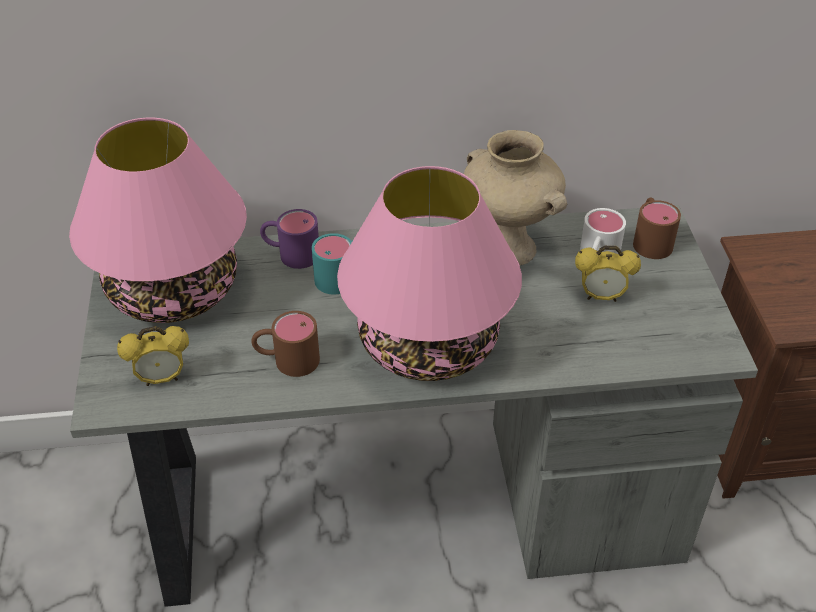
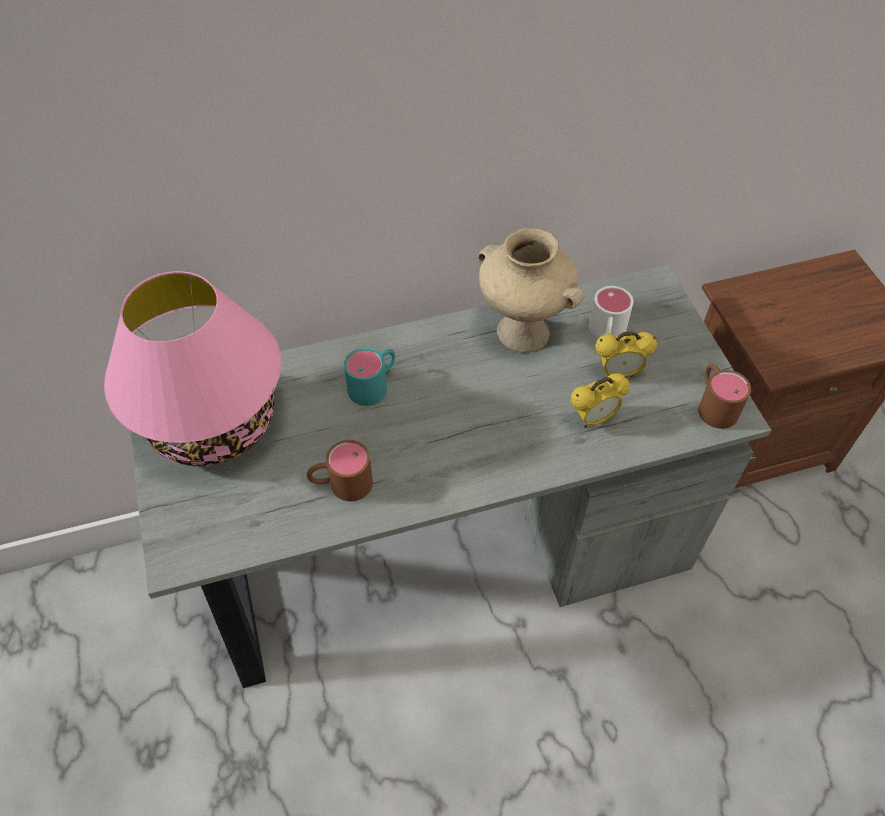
camera: 10 degrees left, 10 degrees up
(161, 379) = (225, 523): alarm clock -> alarm clock (593, 419)
(290, 253) = (318, 366): purple mug -> none
(429, 344) = (471, 447): pink table lamp -> none
(650, 239) = (650, 305): brown mug -> brown mug (714, 404)

